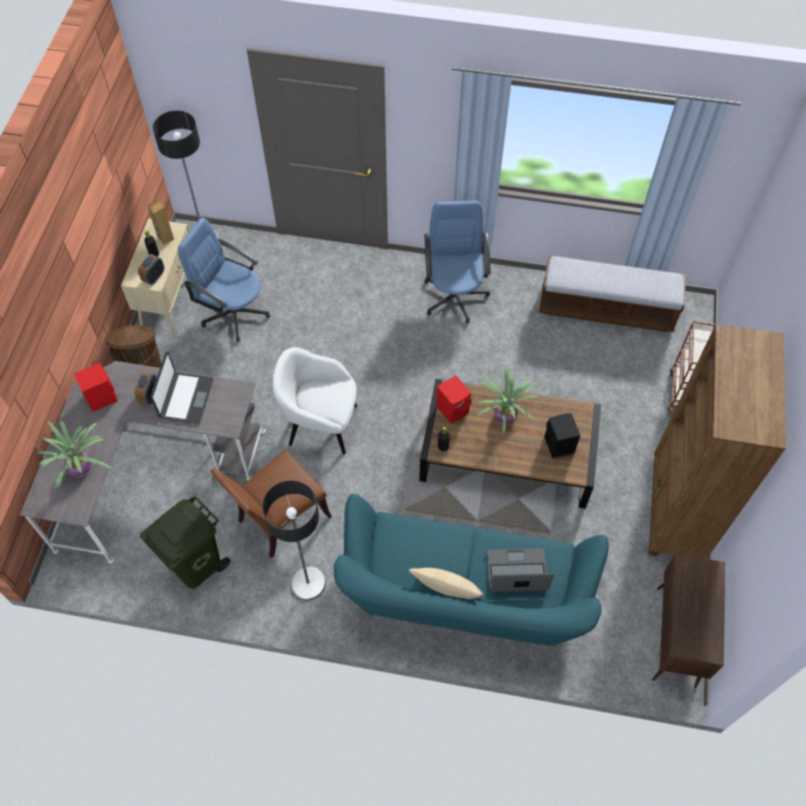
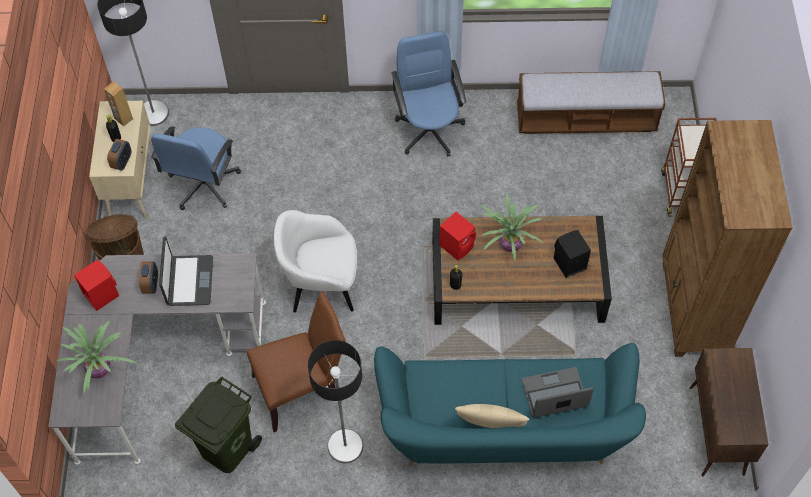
camera: 10 degrees left, 0 degrees up
(234, 312) = (203, 184): blue office chair -> blue office chair turned 90 degrees counterclockwise
(280, 519) = (302, 388): brown chair -> brown chair turned 150 degrees counterclockwise

